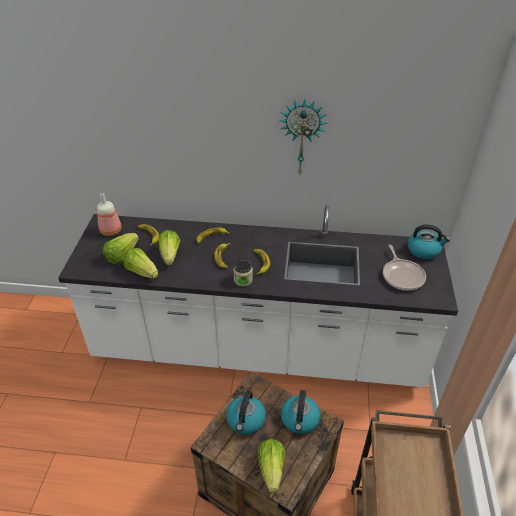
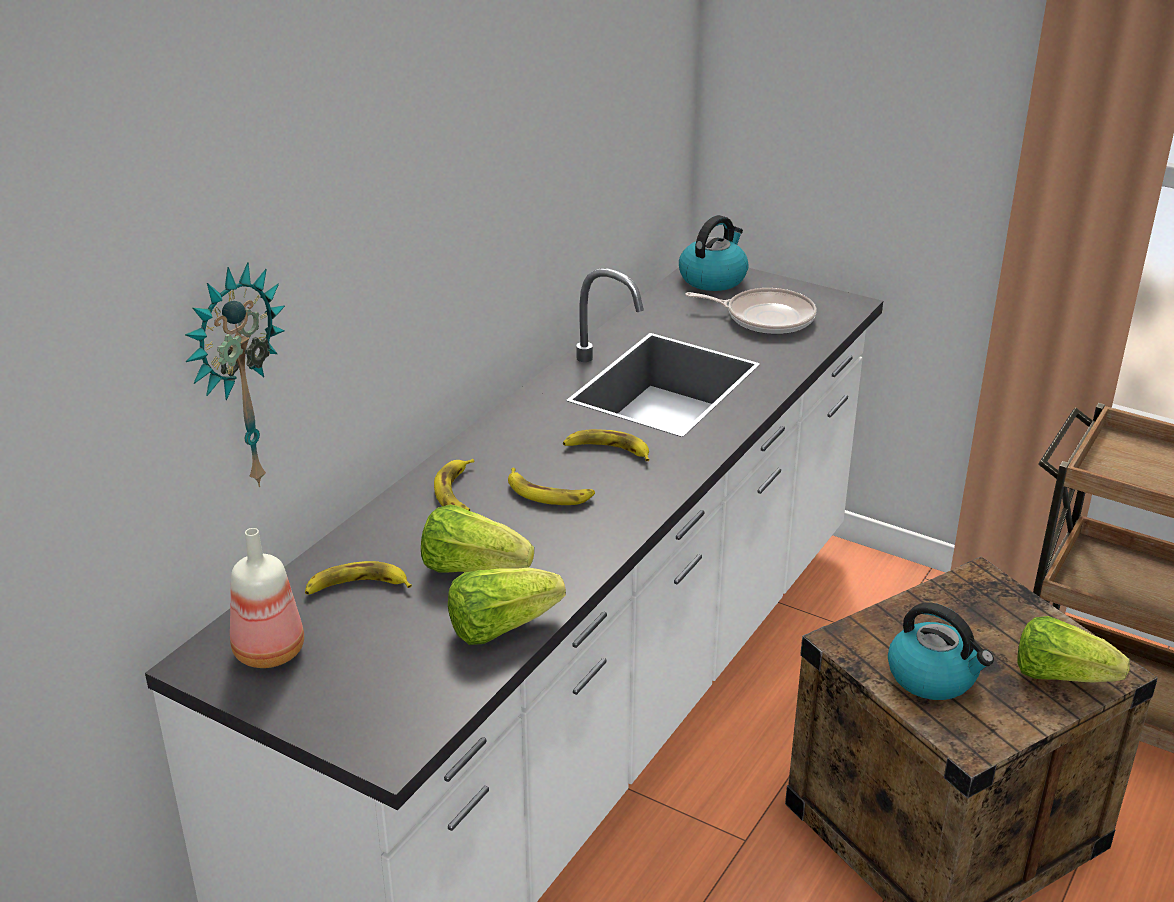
camera: 65 degrees left, 10 degrees down
(122, 255) = (402, 650): lettuce -> none
(243, 280) = (648, 486): jar -> none
(300, 420) = (960, 606): kettle -> none
(302, 137) = (513, 142): wall clock -> wall clock (236, 379)

